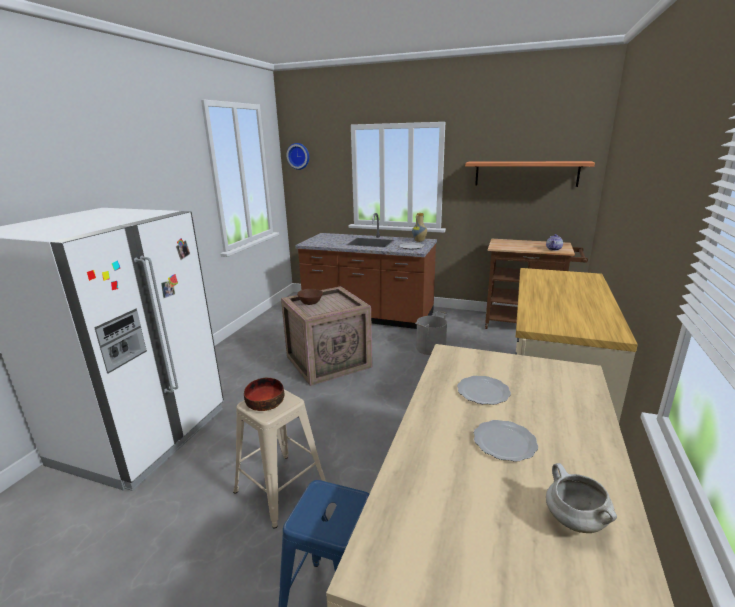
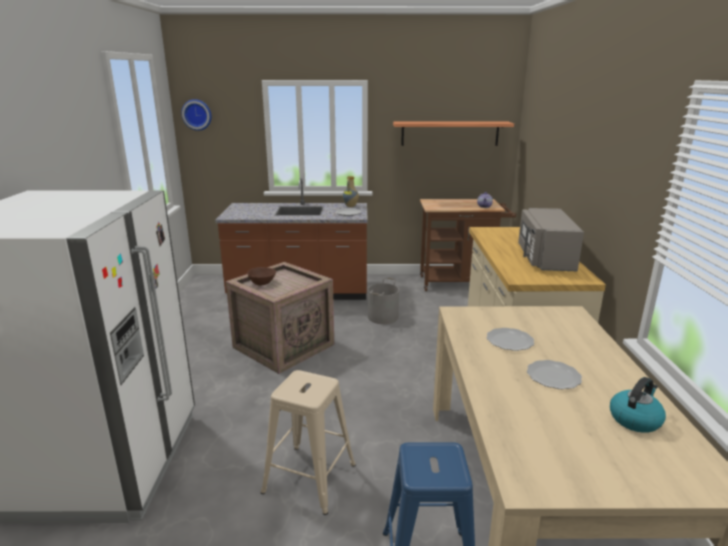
camera: 20 degrees left, 0 degrees up
(264, 402) = (299, 387): bowl -> none
(574, 520) = (635, 419): white cooking pot -> kettle
(580, 307) = (544, 259): none -> grey microwave

